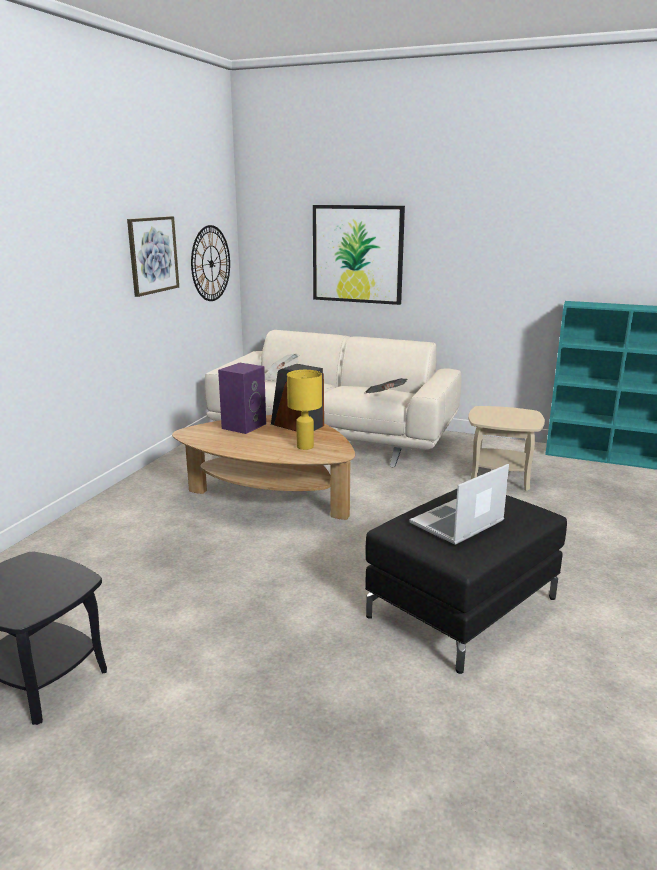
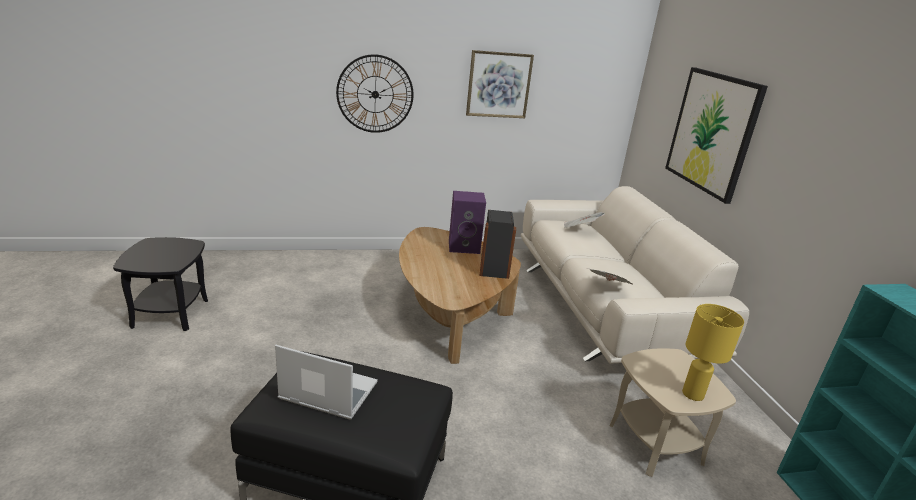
camera: 55 degrees right, 5 degrees up
(211, 263) = (584, 106): wall clock -> wall clock (375, 94)
(305, 446) = (451, 282): yellow table lamp -> yellow table lamp (693, 394)

